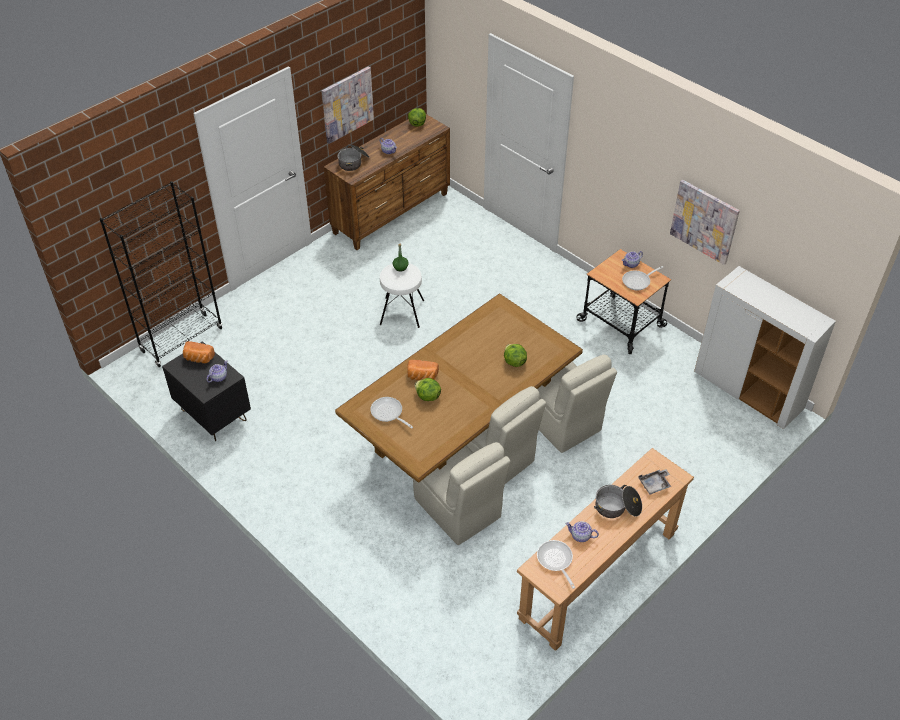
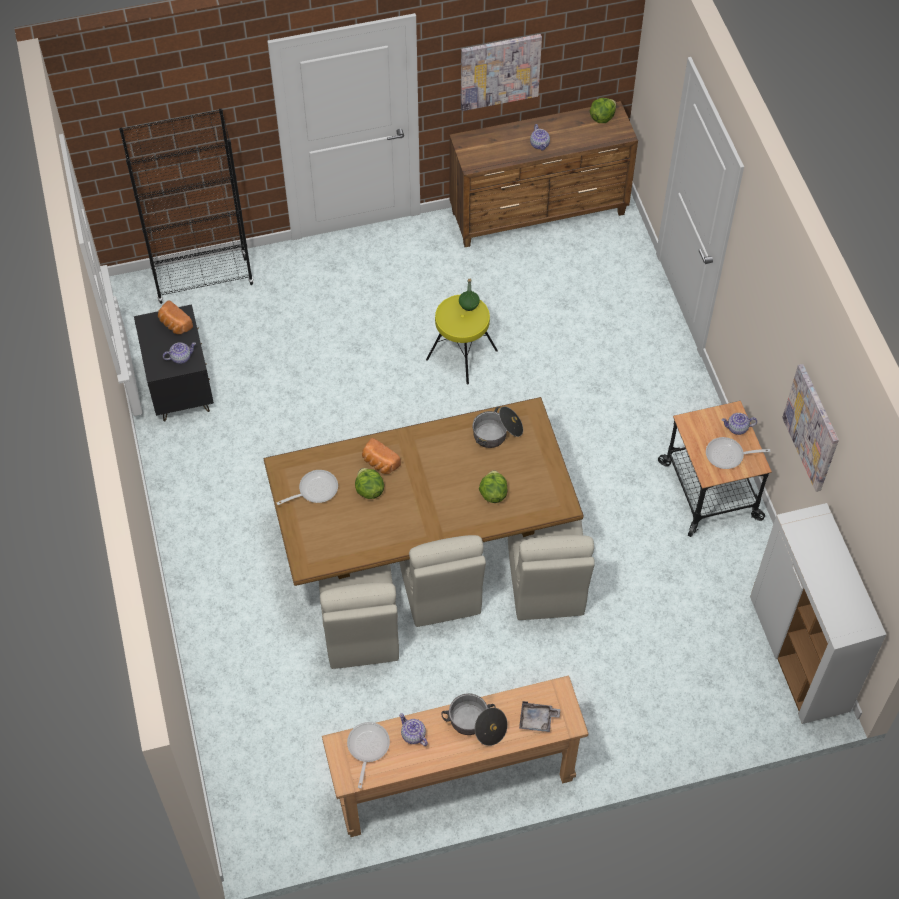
camera: 30 degrees right, 10 degrees up
(353, 162) = (488, 143): cooking pot -> cooking pot (497, 433)
(388, 413) = (314, 490): frying pan -> frying pan turned 75 degrees clockwise
(402, 312) = (462, 355): white stool -> yellow stool

